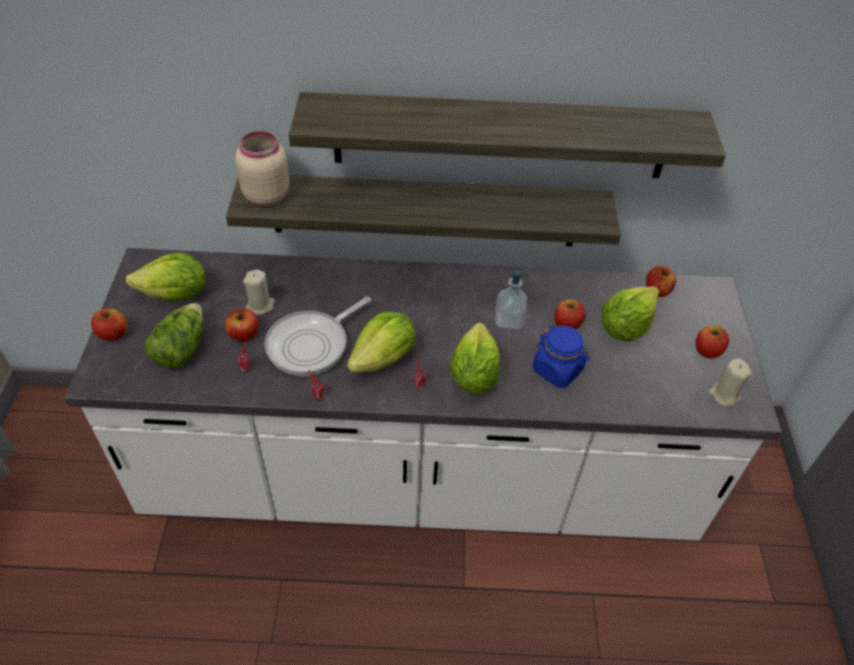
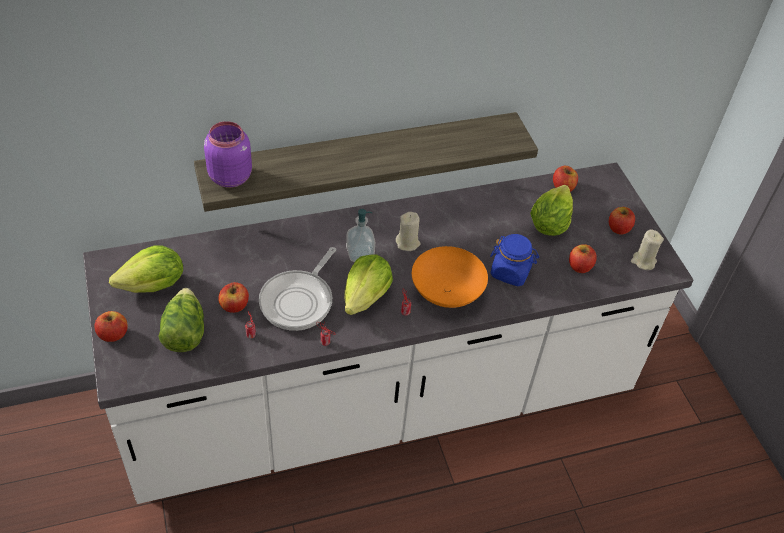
camera: 20 degrees left, 0 degrees up
(260, 305) = (237, 277): beige candle -> beige candle (408, 243)
(266, 195) = (229, 176): beige jar -> purple jar
(473, 375) = (445, 293): lettuce -> orange bowl
(500, 136) = (424, 85): shelf -> none
(509, 320) = (455, 240): soap dispenser -> soap dispenser (360, 253)
(567, 324) = (503, 232): apple -> apple (579, 266)

